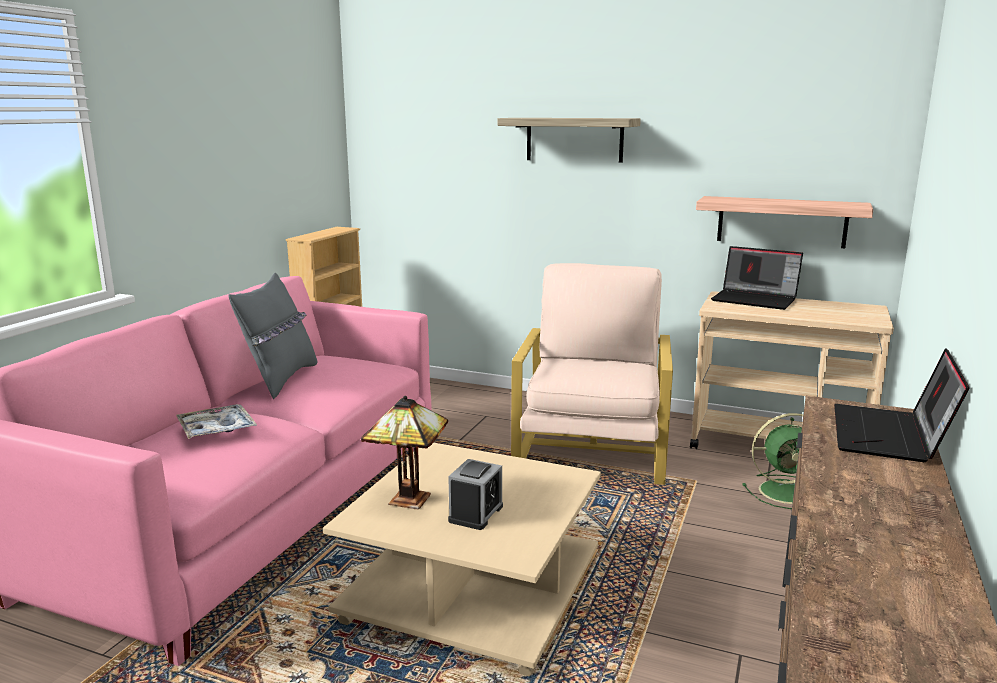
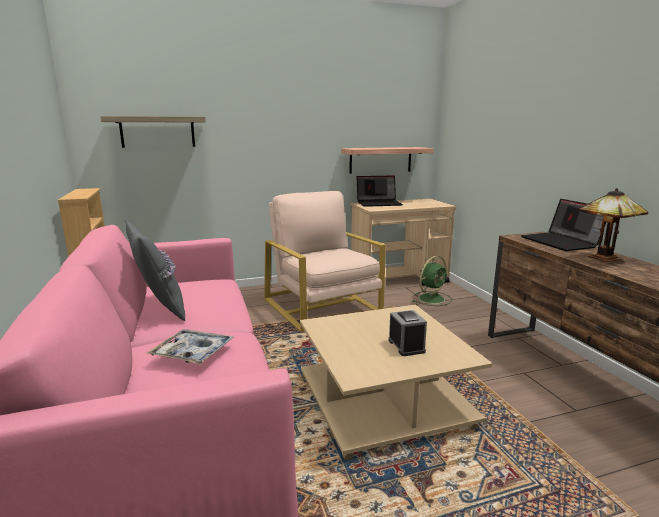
camera: 40 degrees left, 0 degrees up
(406, 500) = (358, 354): table lamp -> table lamp (604, 259)
(574, 139) = (260, 115): shelf -> shelf (157, 132)

